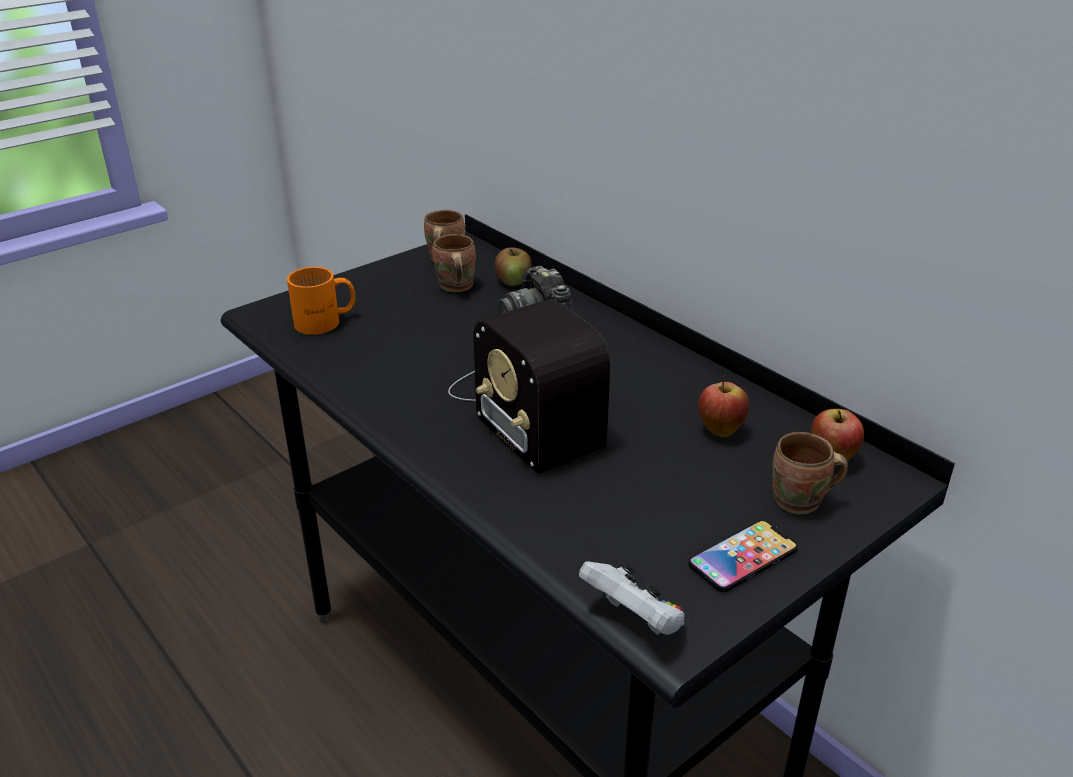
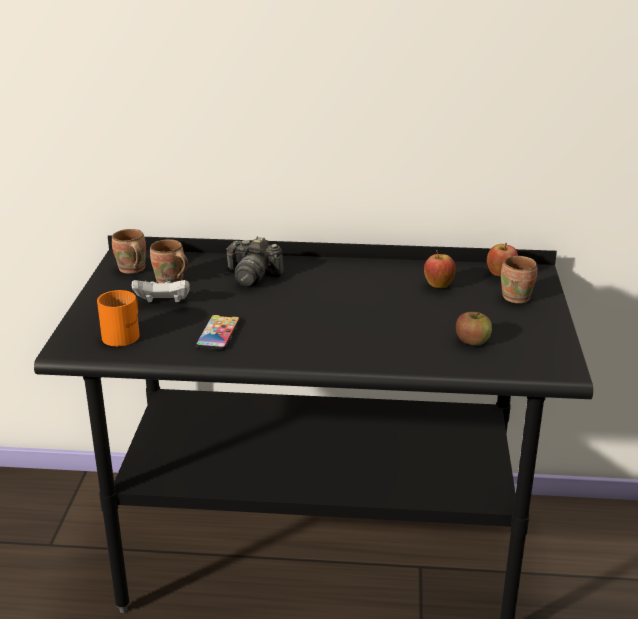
camera: 45 degrees left, 5 degrees down
(513, 281) = (200, 264): apple -> apple (472, 341)
(525, 407) = (332, 319): radio -> none
(634, 620) = (539, 373): white game controller -> white game controller (163, 303)
(742, 557) = (534, 328): phone -> phone (218, 333)

